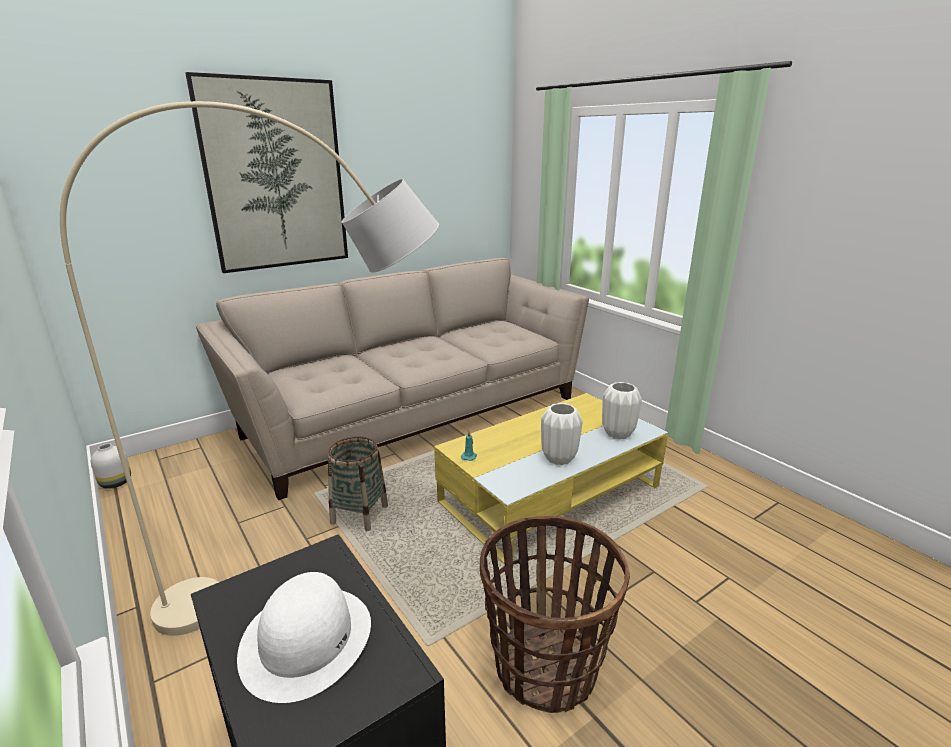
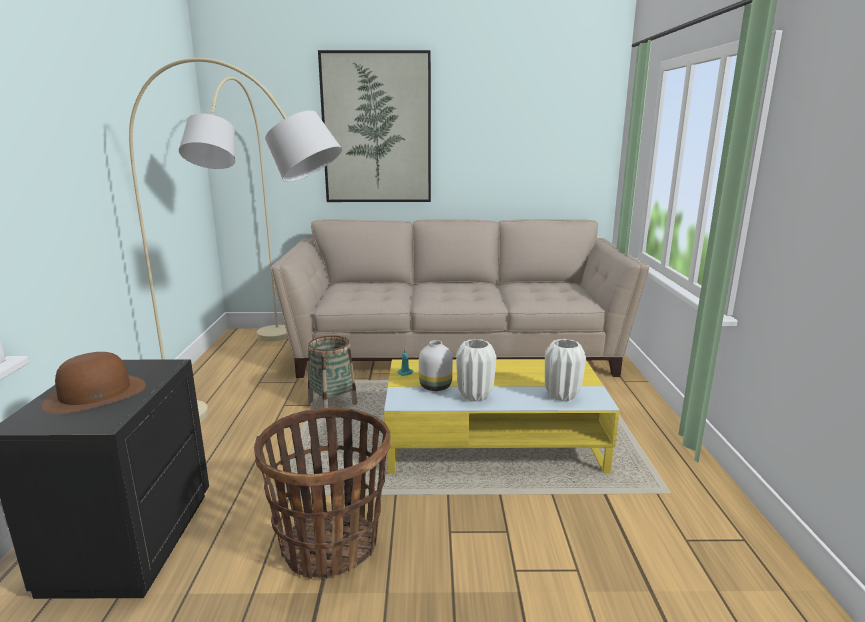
camera: 35 degrees right, 5 degrees down
(115, 482) = (226, 340): white vase -> white vase (434, 386)
(197, 496) = (256, 360): none -> beige floor lamp
(306, 639) = (96, 394): white hat -> brown hat

